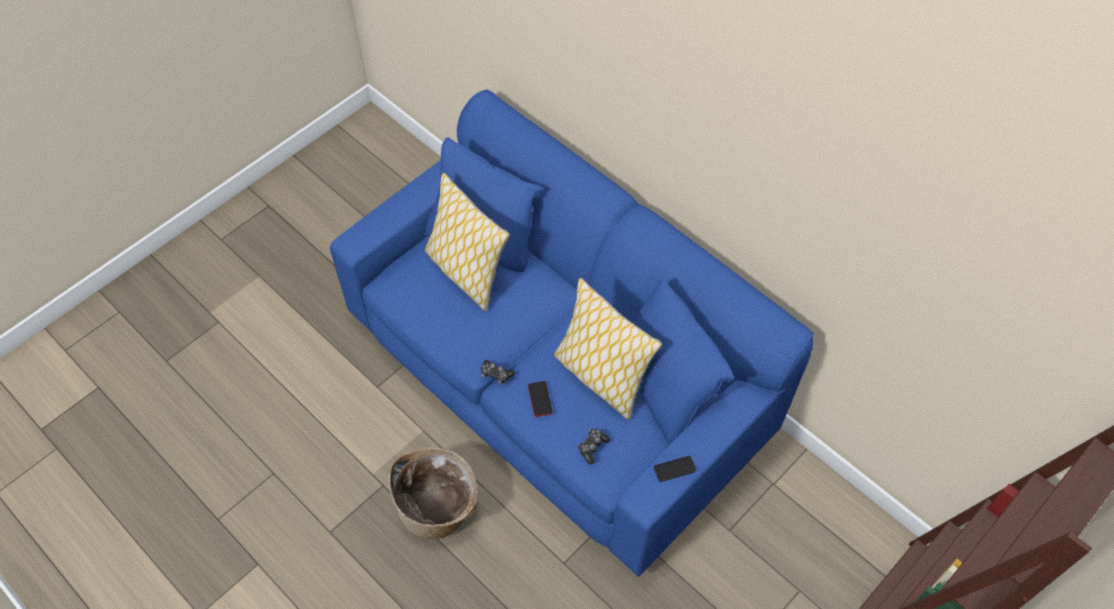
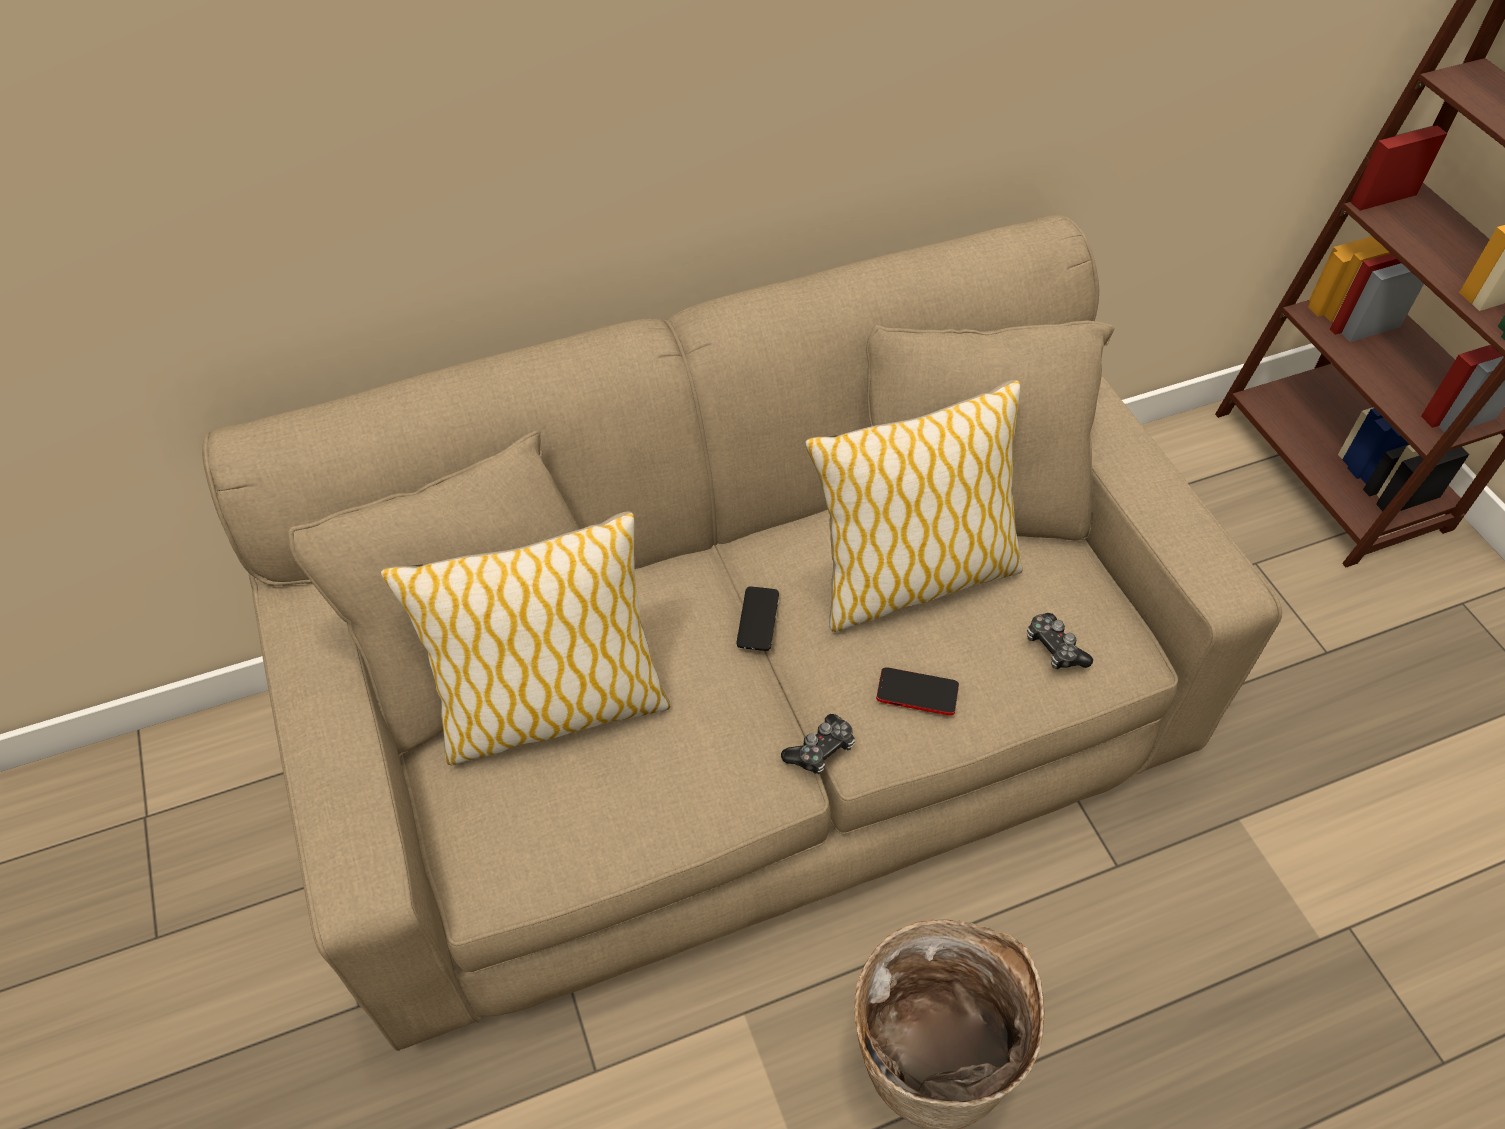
camera: 65 degrees left, 5 degrees down
(556, 379) = (751, 732): blue sofa -> beige sofa
(674, 469) = (1182, 523): phone -> phone (758, 619)

